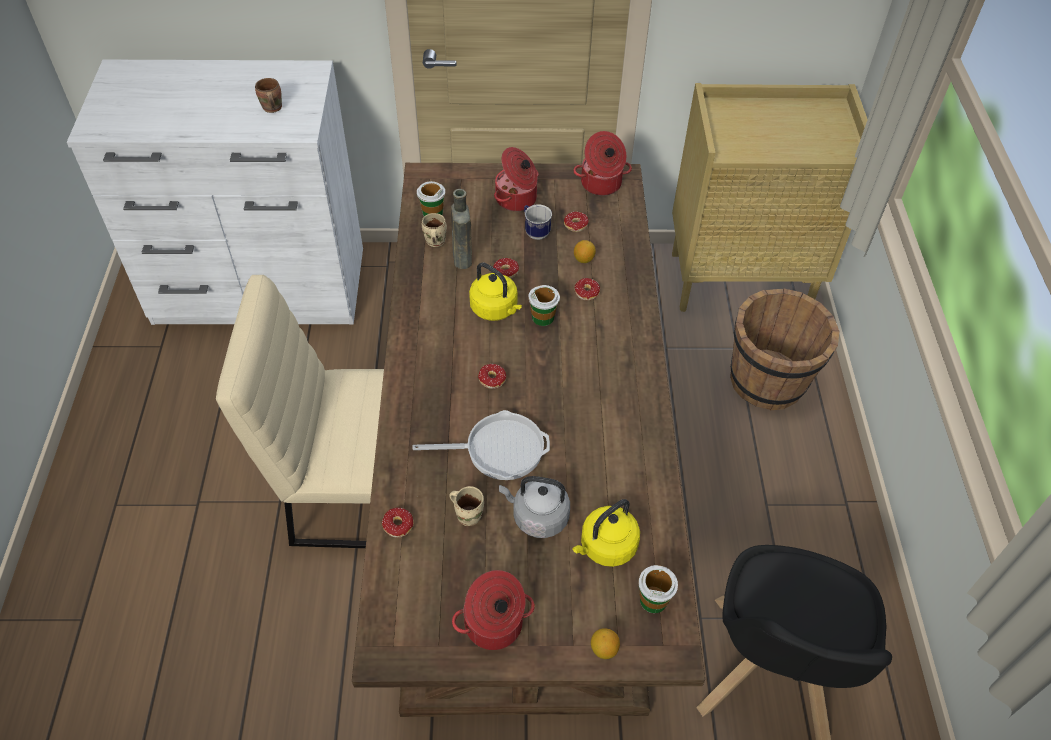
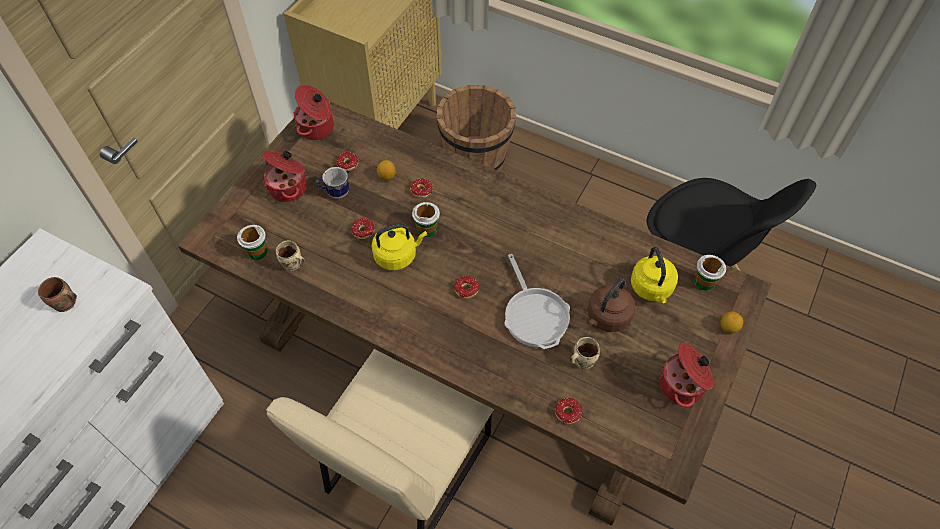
camera: 60 degrees left, 5 degrees up
(462, 259) = (328, 254): brown bottle -> none
(498, 449) = (534, 315): frying pan -> frying pan turned 135 degrees clockwise
(537, 517) = (607, 318): grey kettle -> brown kettle

